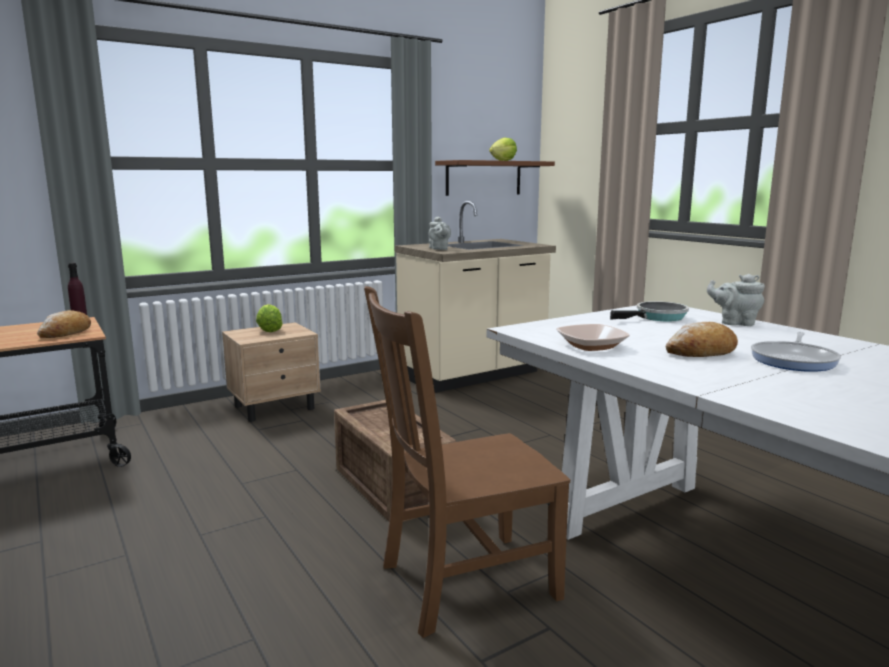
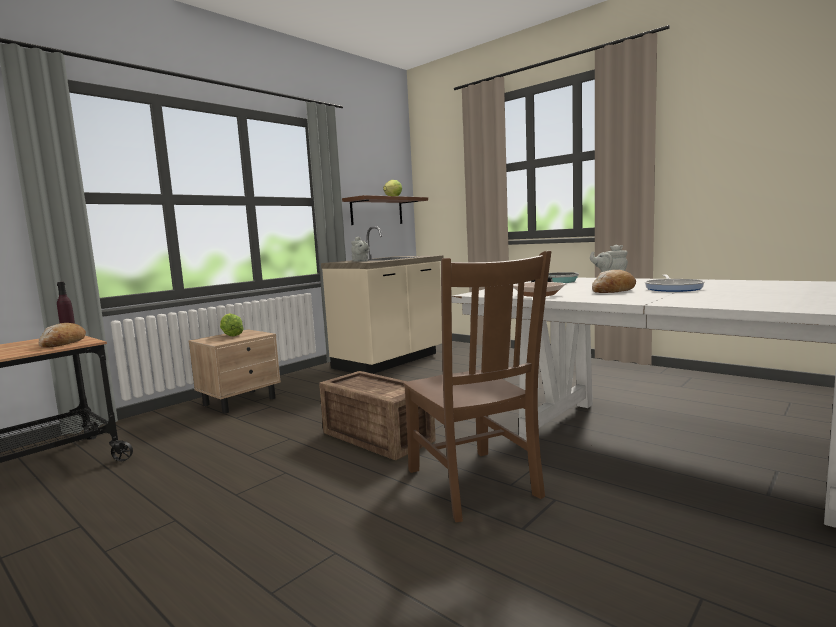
camera: 15 degrees left, 5 degrees down
(463, 582) = (474, 485): brown chair -> brown chair turned 75 degrees counterclockwise

